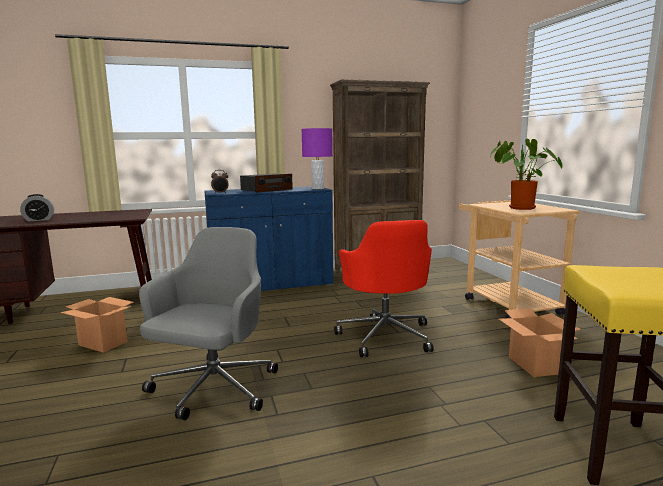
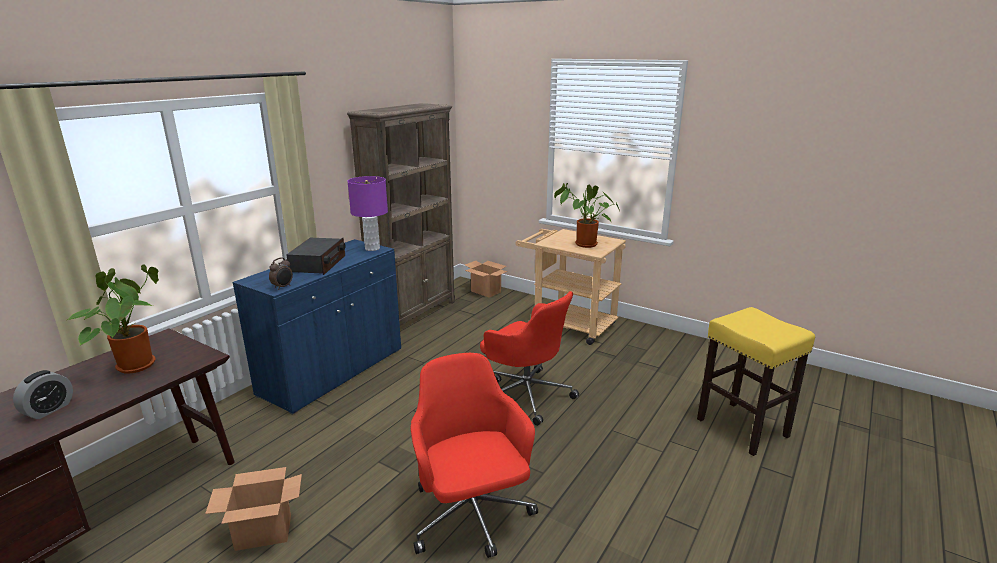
camera: 40 degrees left, 10 degrees up
(104, 215) = (135, 364): none -> potted plant
(213, 389) = (471, 516): grey office chair -> red office chair
(535, 365) = (647, 381): cardboard box -> cardboard box (486, 291)

